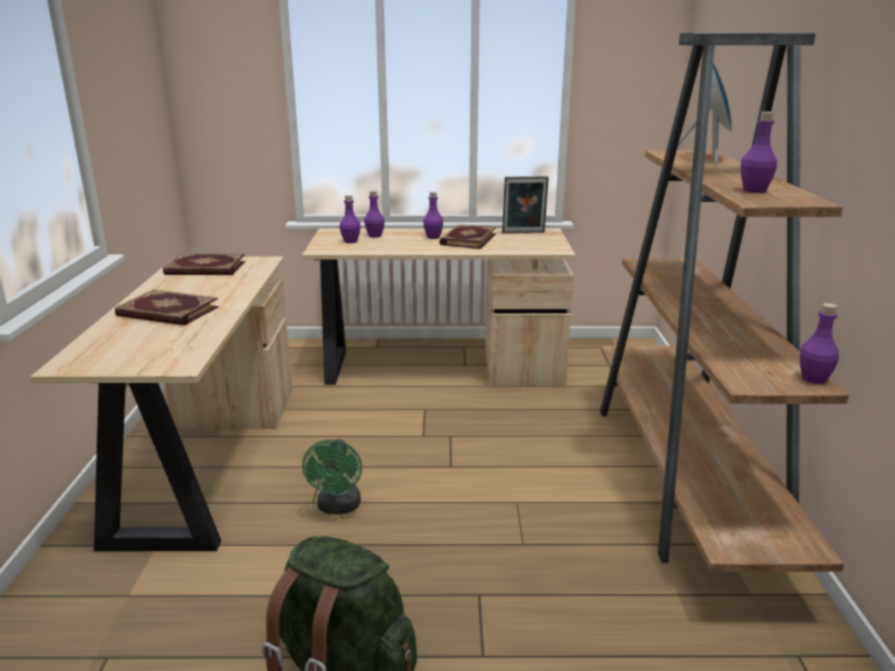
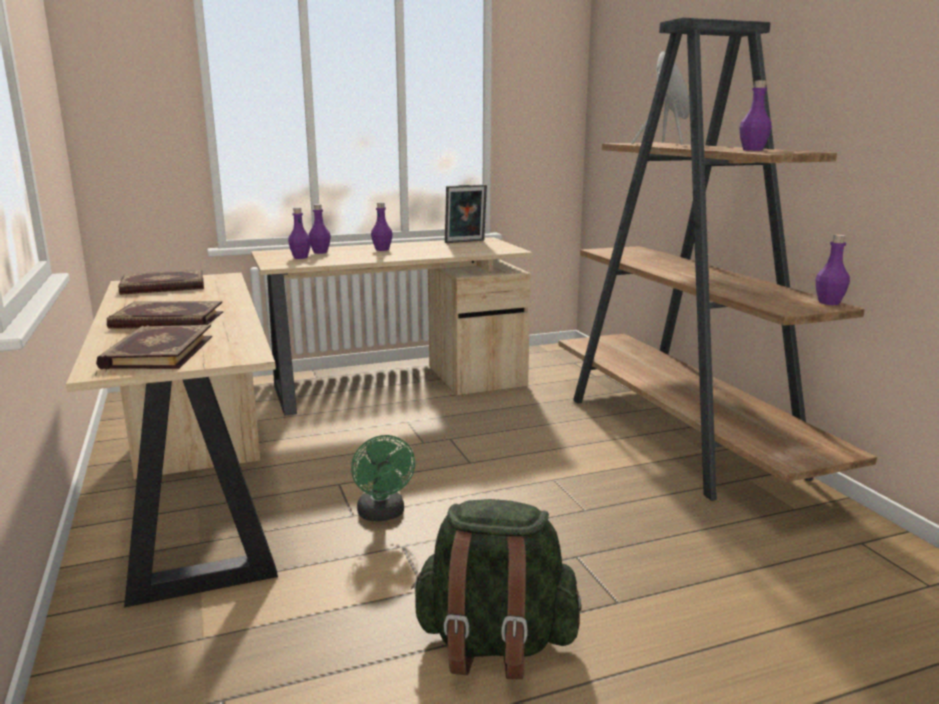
camera: 20 degrees left, 5 degrees down
(467, 239) = (418, 249): book -> book (156, 352)

